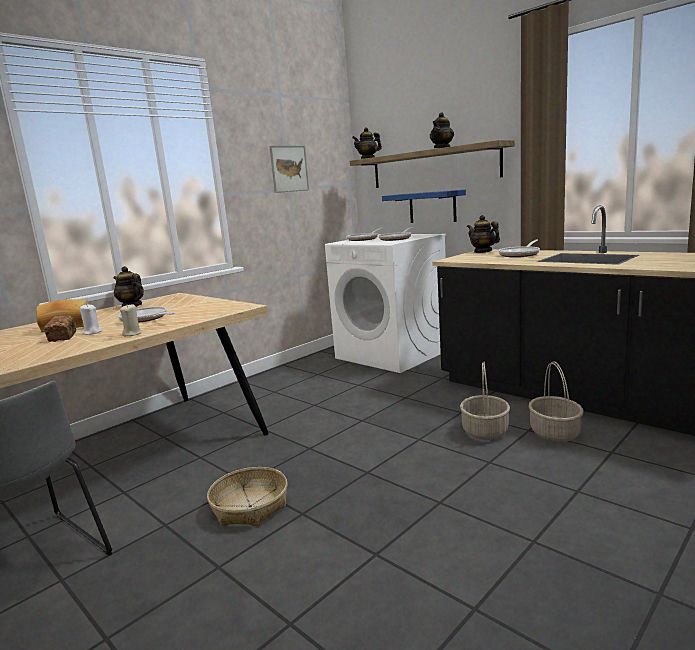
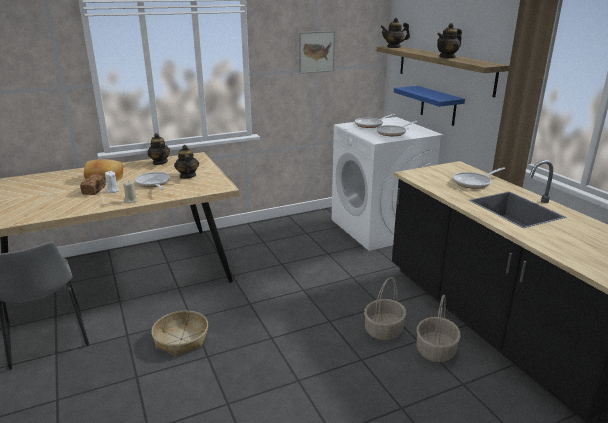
camera: 20 degrees right, 10 degrees up
(483, 251) = (453, 167): teapot -> teapot (187, 176)

